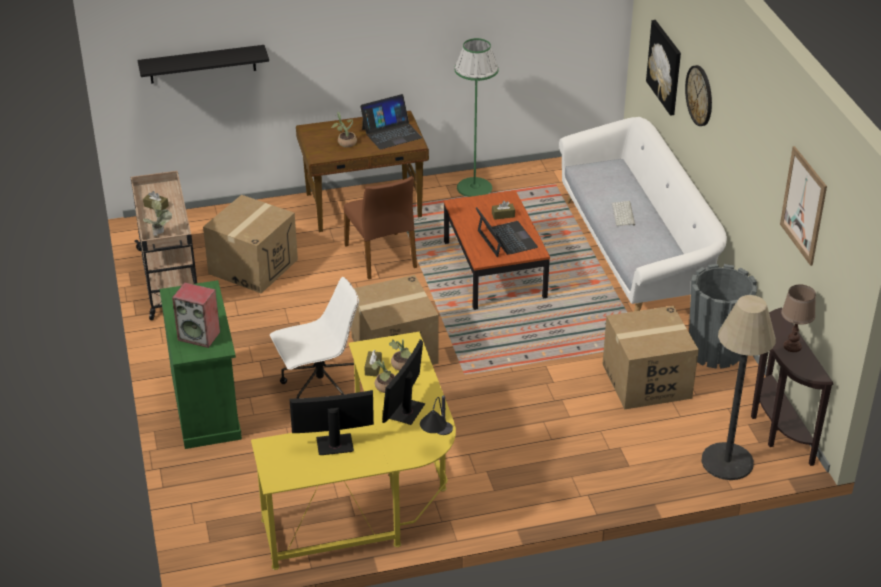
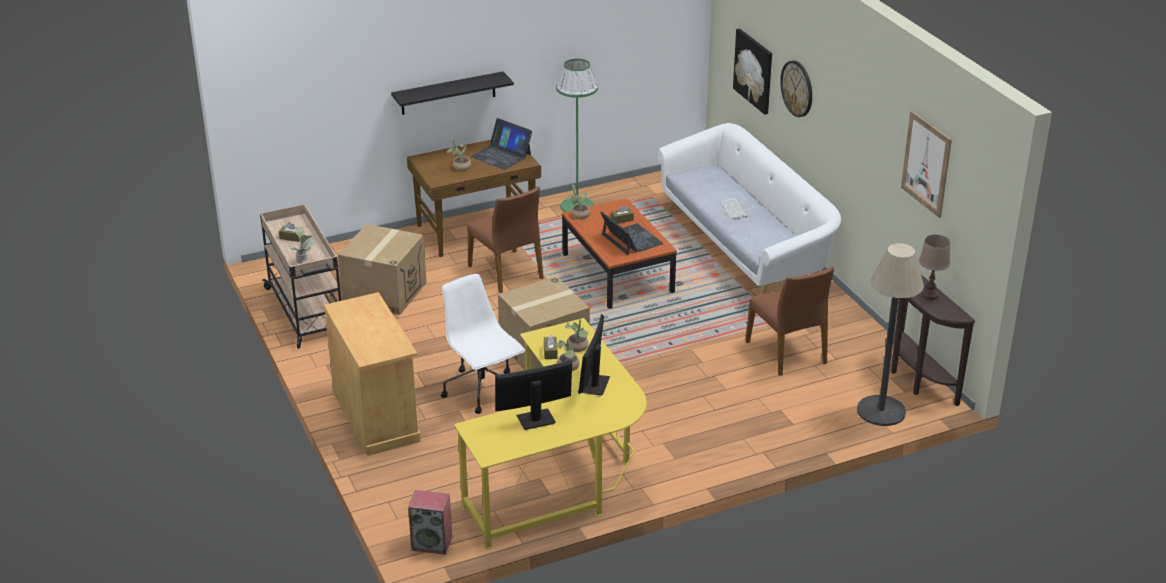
camera: 10 degrees left, 5 degrees down
(199, 336) = (377, 340): speaker -> speaker (432, 543)
(202, 64) = (318, 100): black shelf -> black shelf (448, 93)
(206, 405) = (376, 416): green cabinet -> beige cabinet
(319, 389) = (482, 390): white office chair -> white office chair turned 90 degrees counterclockwise
(391, 133) = (501, 155): laptop -> laptop turned 75 degrees clockwise
(437, 441) = (631, 406): table lamp -> none
(459, 204) = (578, 214): none -> potted plant
(646, 381) = (787, 352): cardboard box -> brown chair
(714, 351) = (842, 321): grey planter -> none

